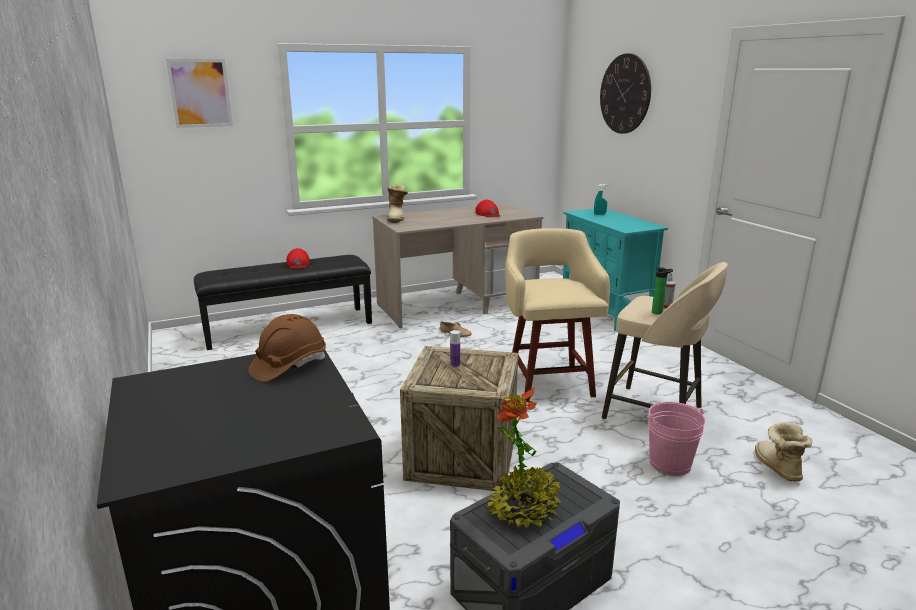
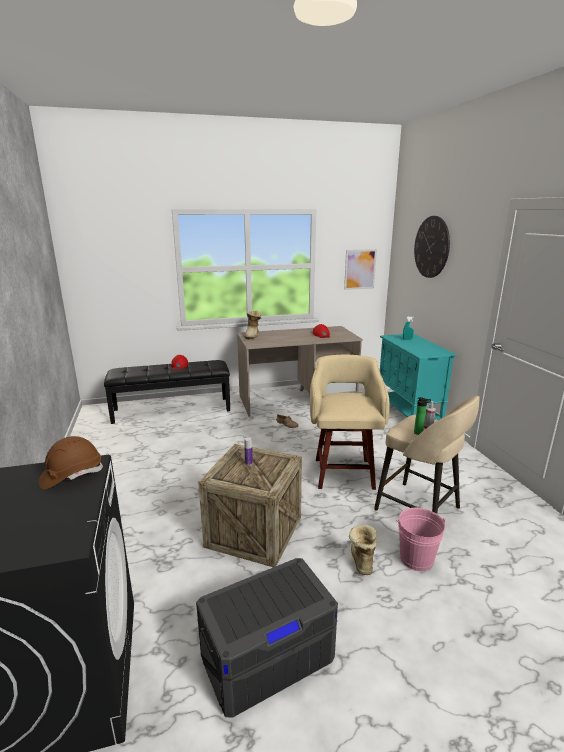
camera: 10 degrees right, 0 degrees up
(200, 93) = (116, 244): picture -> picture (360, 269)
(524, 509) = (256, 600): potted plant -> none
(776, 468) = (507, 574): boot -> boot (361, 560)

